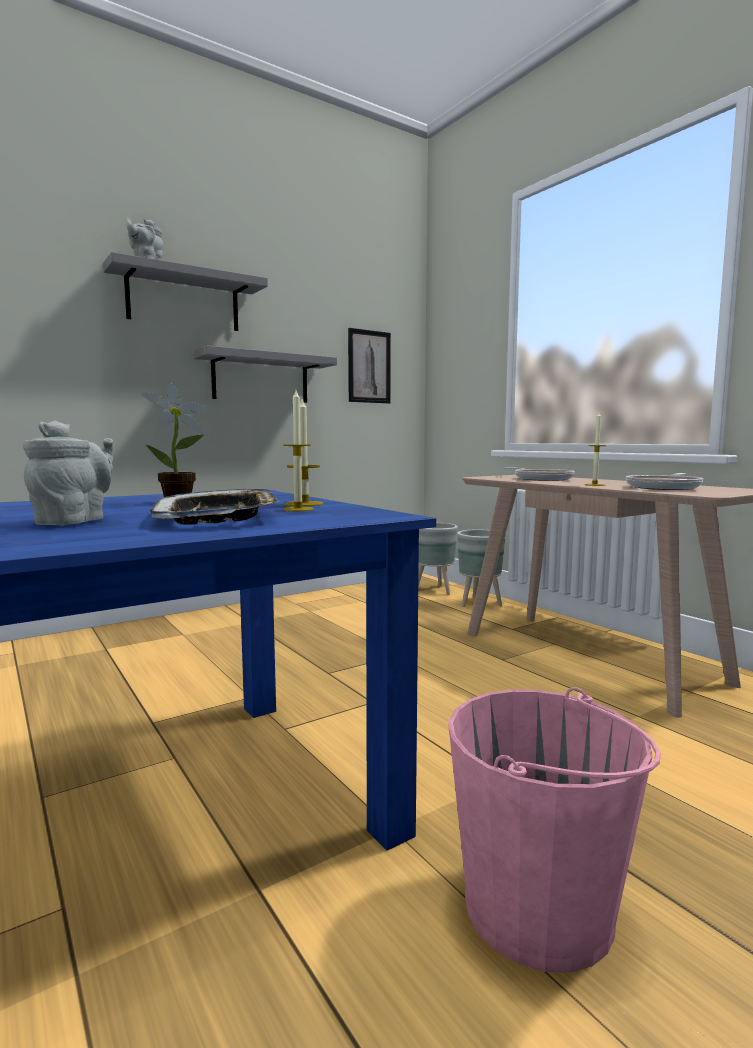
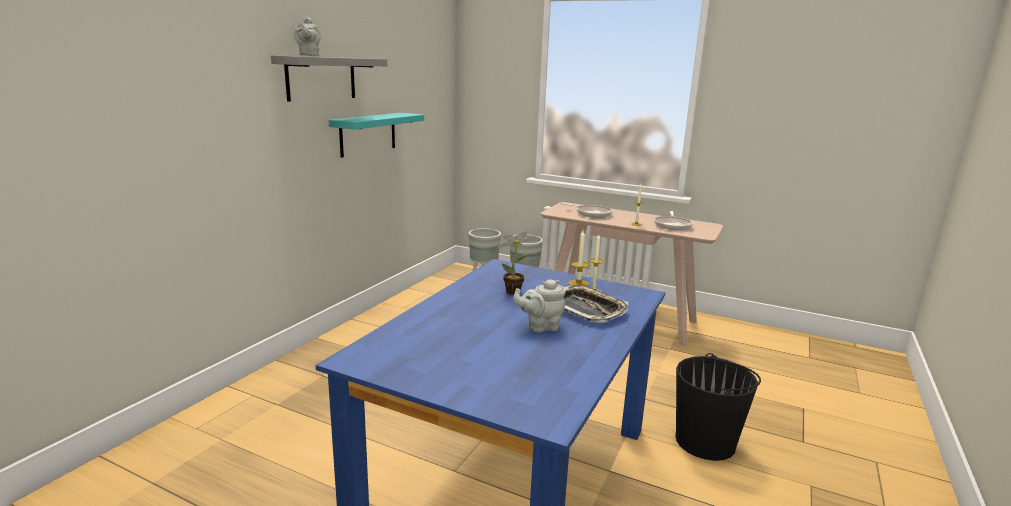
camera: 30 degrees left, 10 degrees up
(75, 521) = (540, 327): grey teapot -> grey teapot turned 90 degrees counterclockwise
(261, 378) = (368, 134): grey shelf -> turquoise shelf
(369, 366) = (428, 111): picture -> none
(539, 909) = (705, 442): pink bucket -> black bucket

